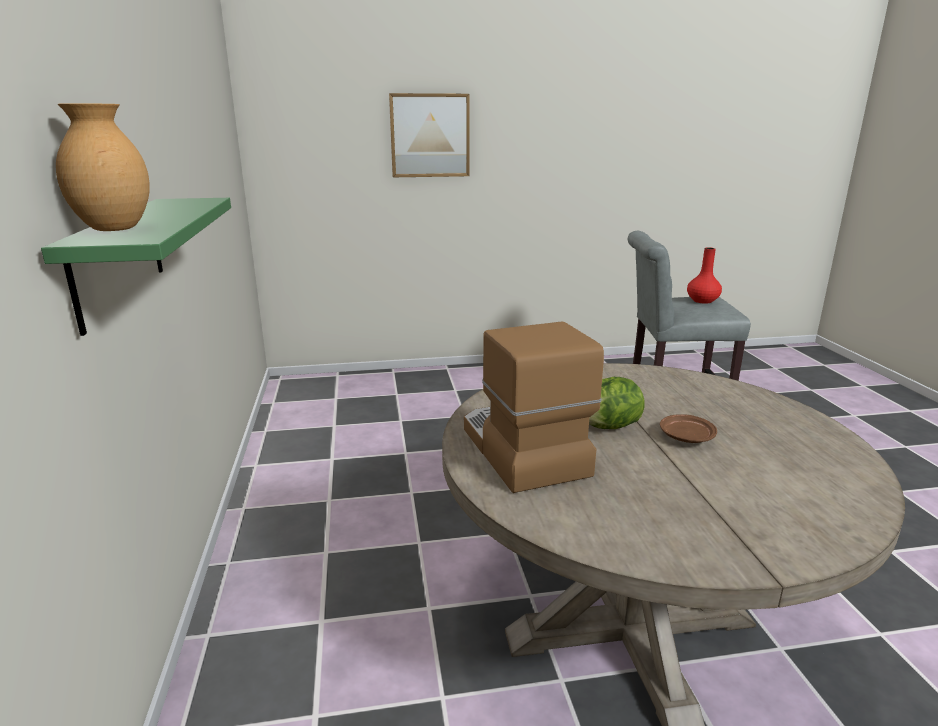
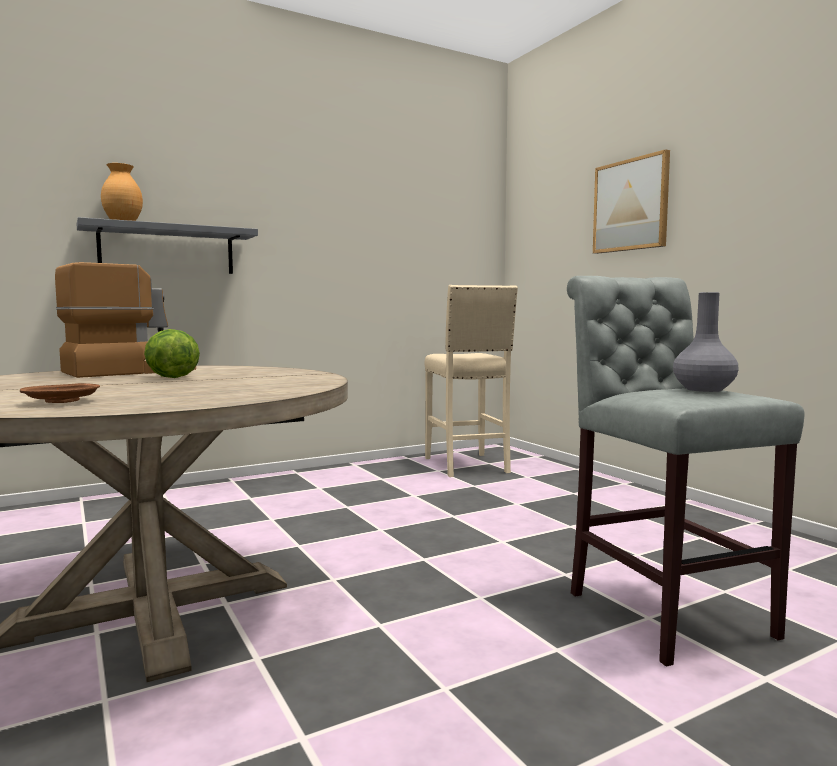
camera: 70 degrees right, 15 degrees down
(119, 258) = (167, 250): green shelf -> grey shelf
(333, 409) = (466, 466): none -> beige stool
(686, 437) = (145, 386): brown plate -> brown plate (63, 402)
(702, 301) = (703, 389): red vase -> grey vase

